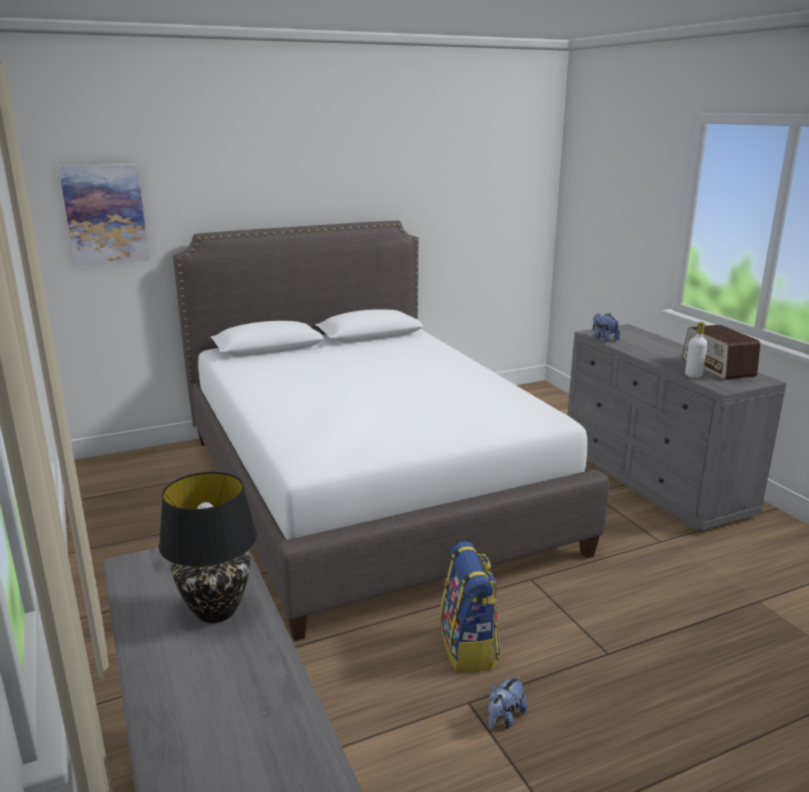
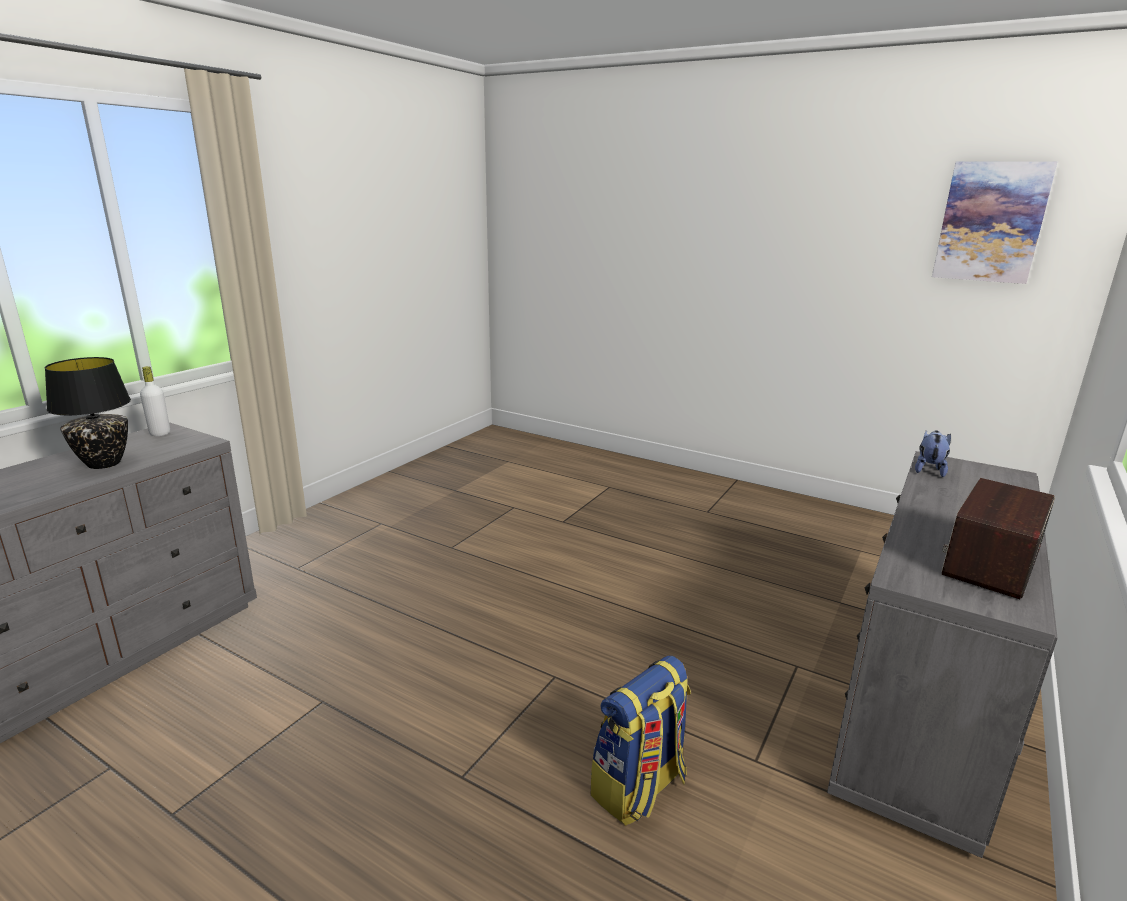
camera: 55 degrees right, 0 degrees up
(105, 214) = (541, 228): picture -> picture (991, 222)
(368, 490) = (604, 535): white bed -> none
(469, 648) = (402, 675): backpack -> backpack (639, 788)
(504, 718) = (310, 731): plush toy -> none
(693, 375) = (910, 548): white bottle -> white bottle (160, 433)

